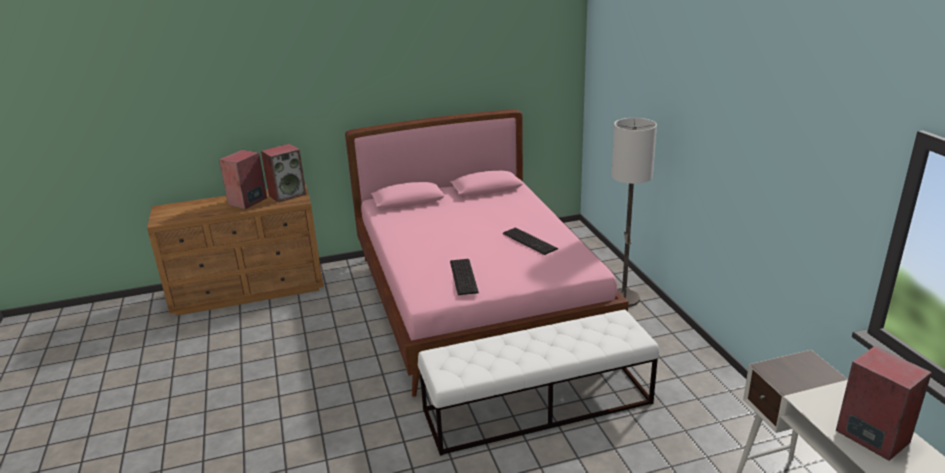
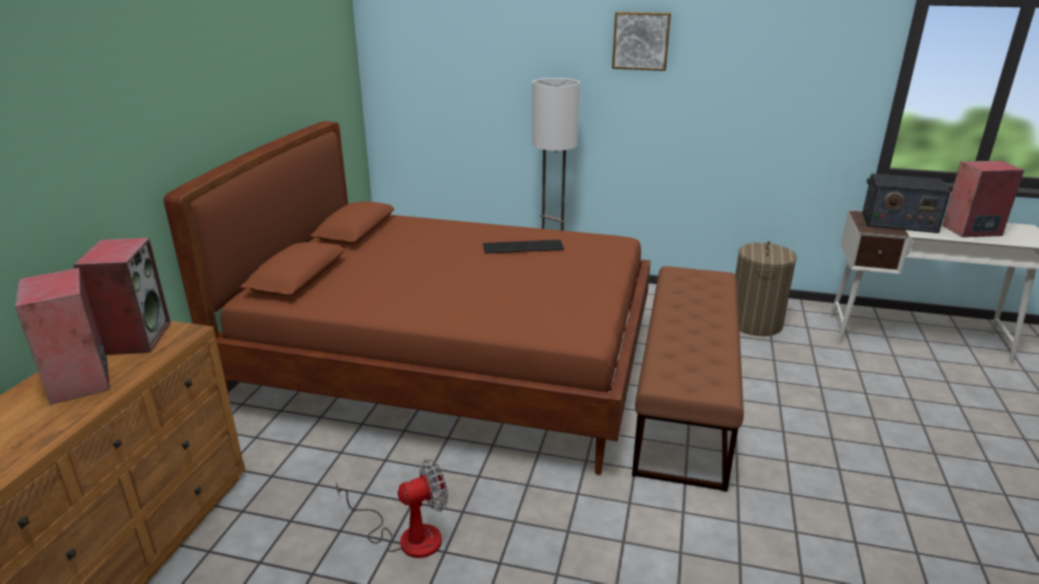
camera: 60 degrees left, 0 degrees up
(313, 353) = (407, 536): none -> fan
(464, 276) = (563, 297): keyboard -> none
(476, 302) = (451, 364): pink bed -> brown bed
(538, 406) = (685, 397): white bench -> brown bench
(706, 413) = (755, 323): none -> laundry basket
(713, 106) = (641, 40): none -> picture
(820, 384) = (898, 222): none -> radio

